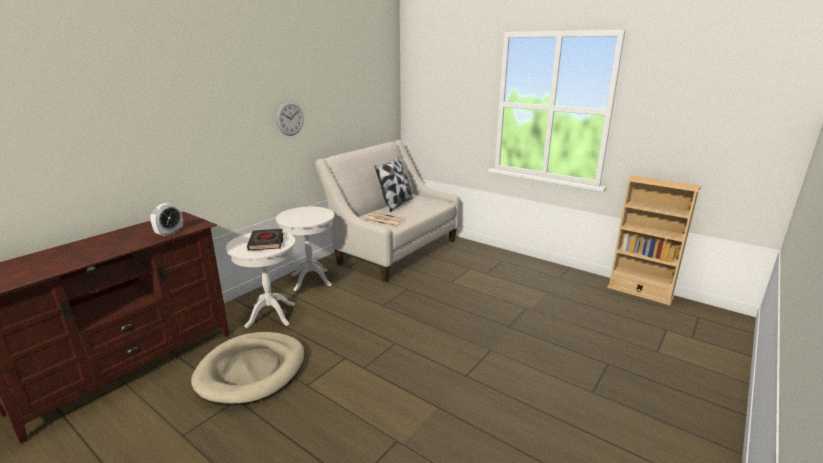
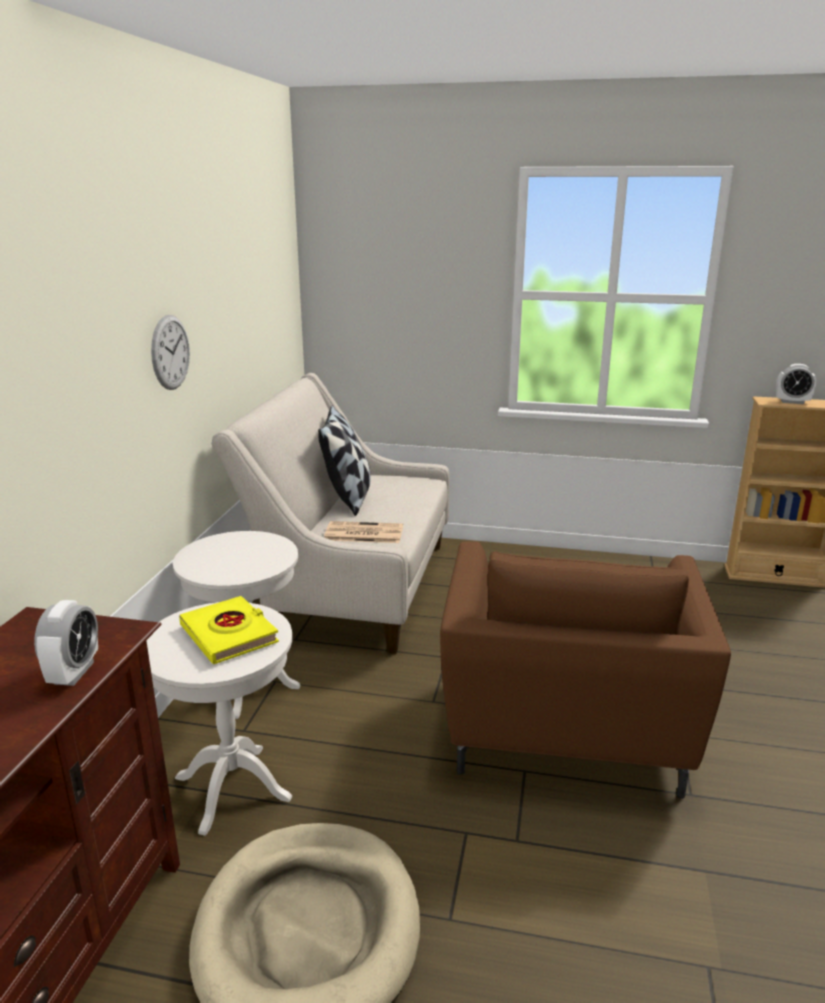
camera: 25 degrees left, 0 degrees up
(266, 242) = (229, 635): black book -> yellow book
(430, 333) = (564, 733): none -> brown armchair
(652, 180) = (792, 402): none -> alarm clock

